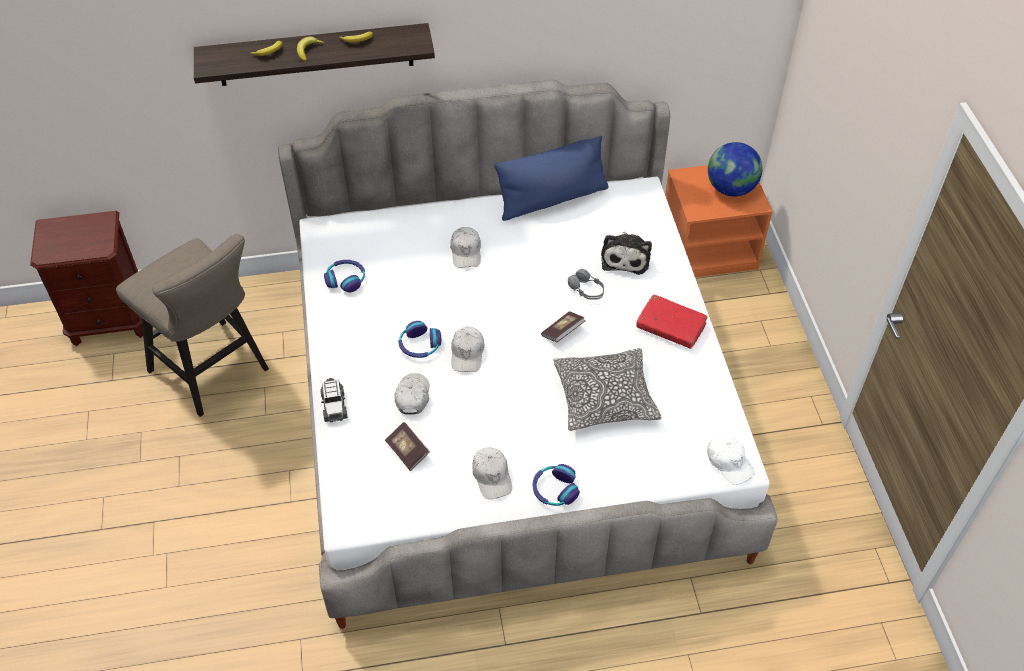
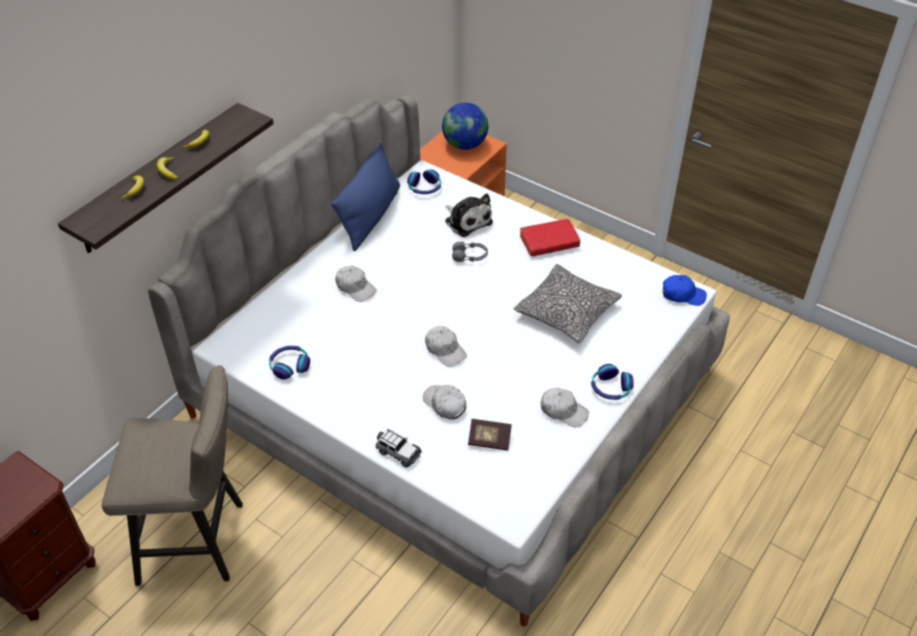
camera: 45 degrees left, 5 degrees down
(419, 345) = (405, 369): headphones -> headphones (424, 187)
(562, 332) = (489, 292): book -> none
(729, 462) = (682, 295): white cap -> blue cap

